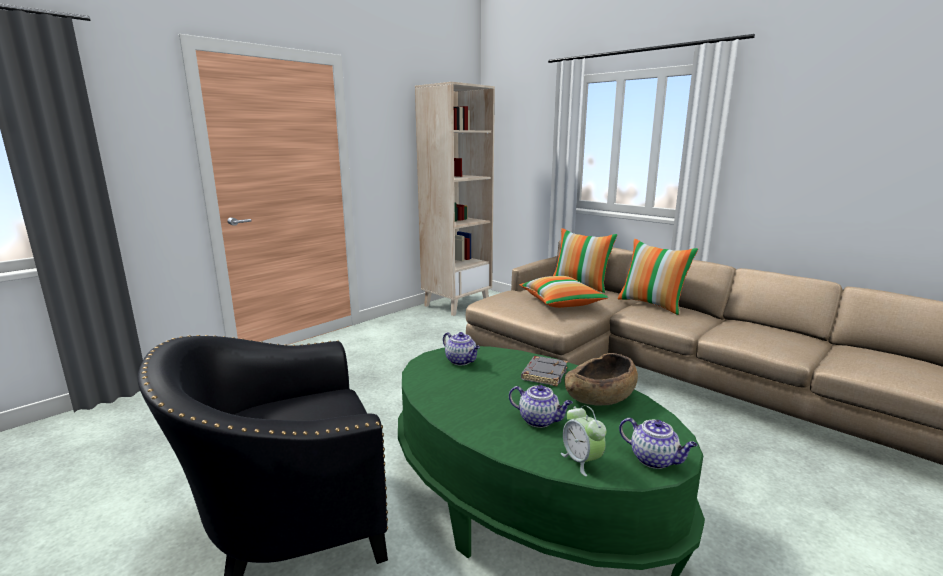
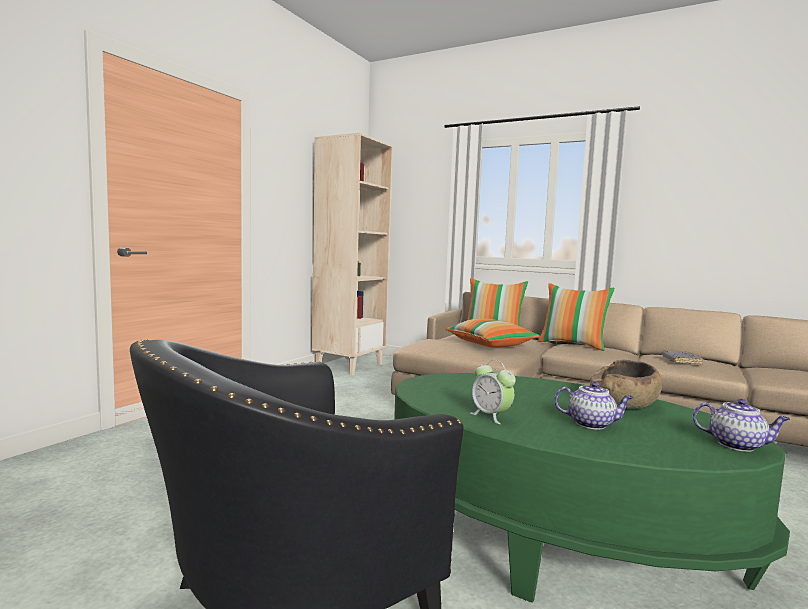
camera: 15 degrees left, 10 degrees down
(461, 361) = (453, 384): teapot -> none
(544, 374) = (549, 390): grey book -> grey book (680, 360)
(581, 461) = (675, 452): alarm clock -> alarm clock (491, 416)

